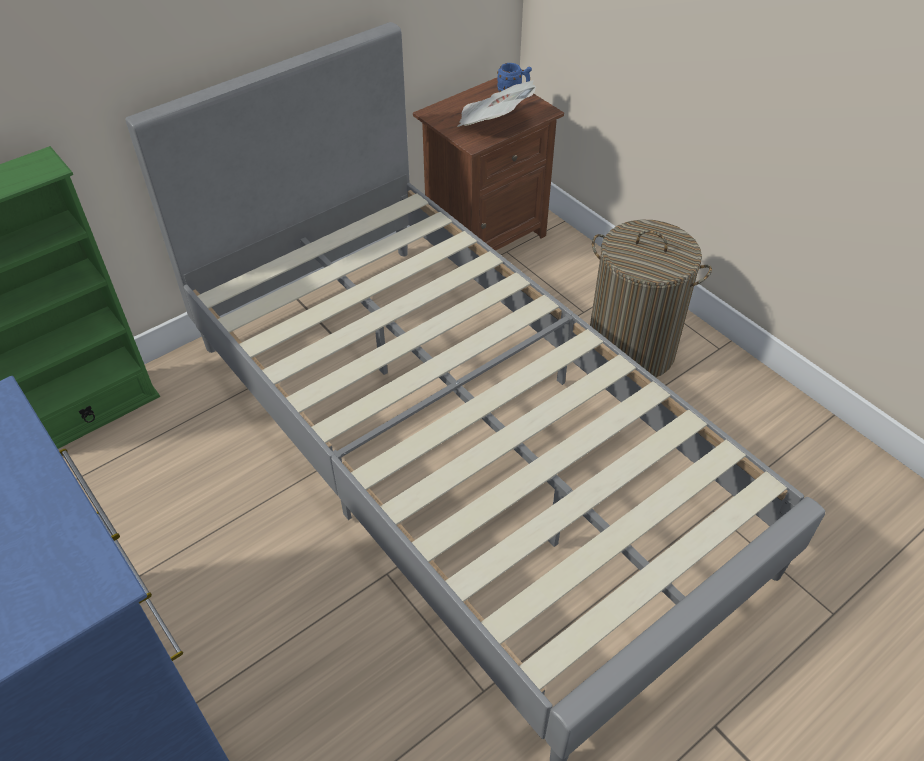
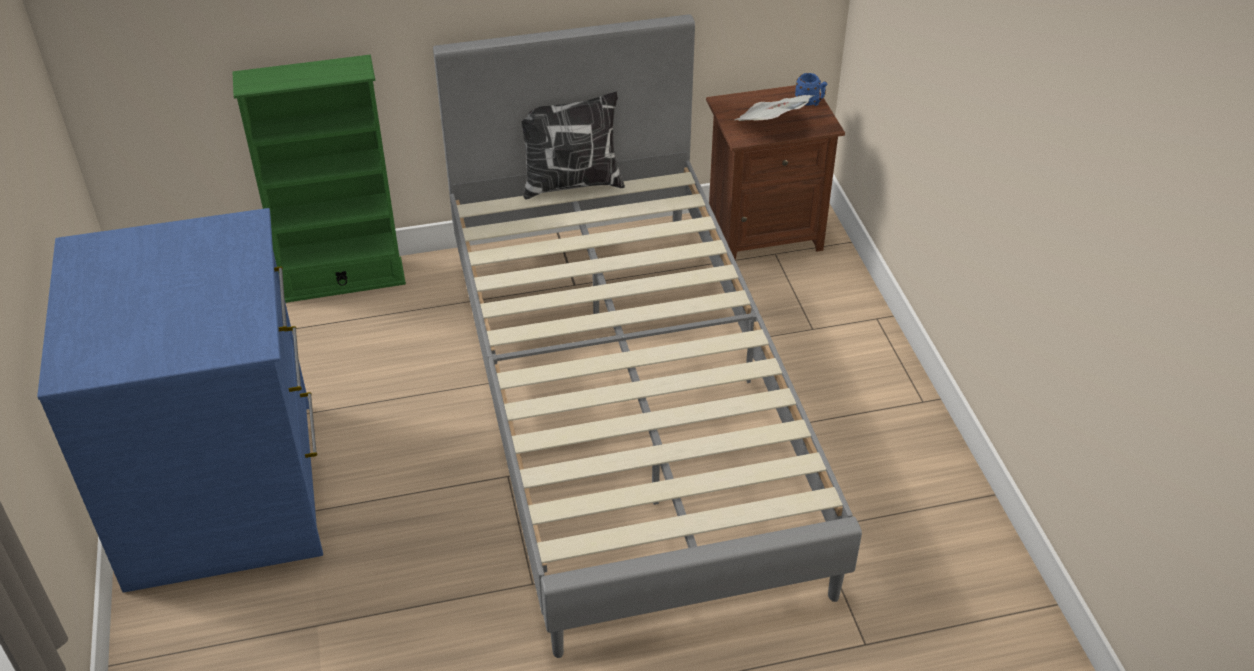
camera: 25 degrees right, 5 degrees down
(305, 238) = (569, 183): none -> pillow
(631, 349) = (835, 375): laundry basket -> none

